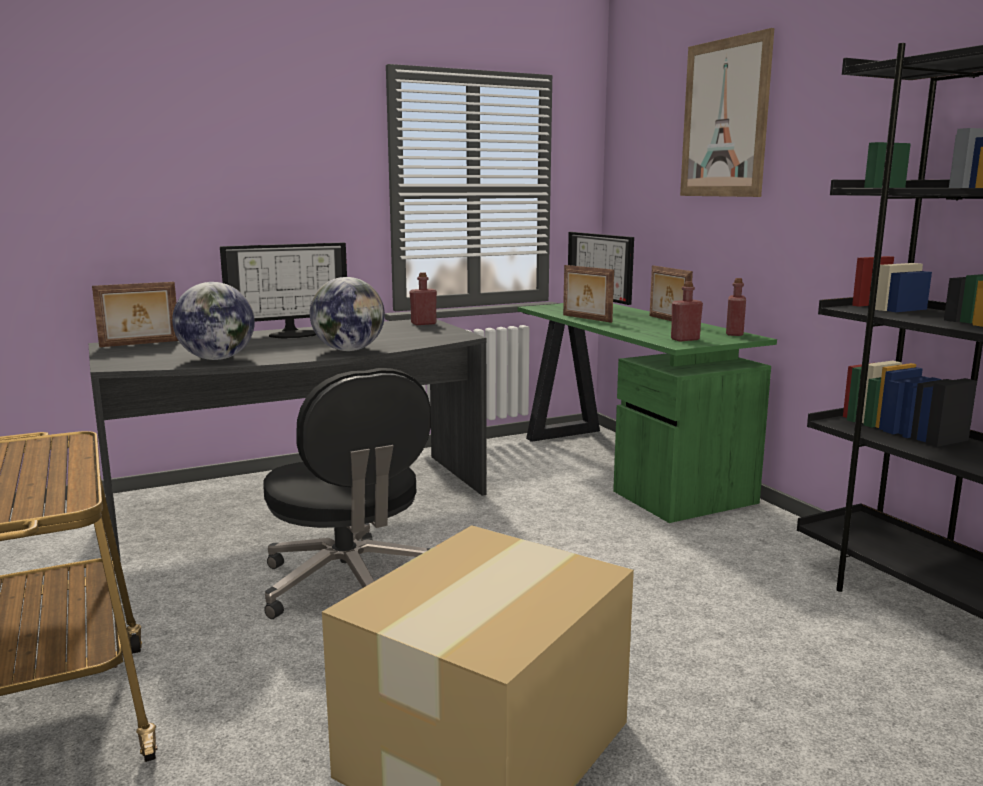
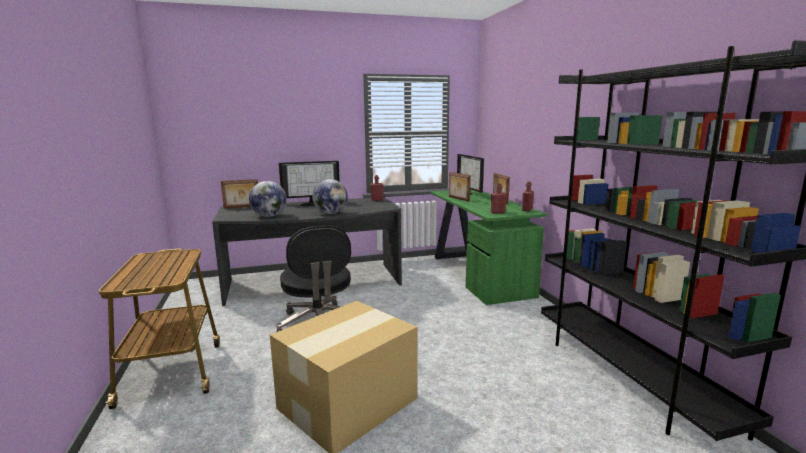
camera: 10 degrees right, 0 degrees up
(724, 119) = (527, 99): picture -> none

